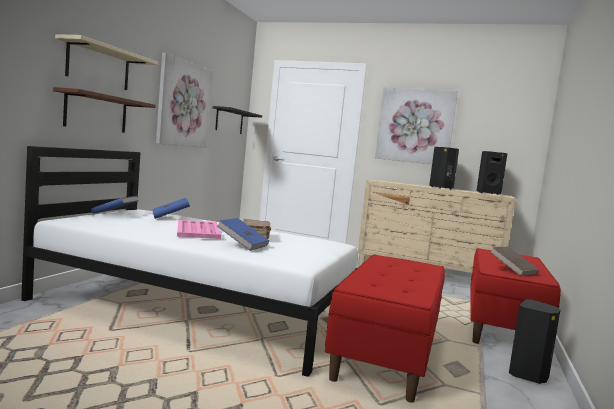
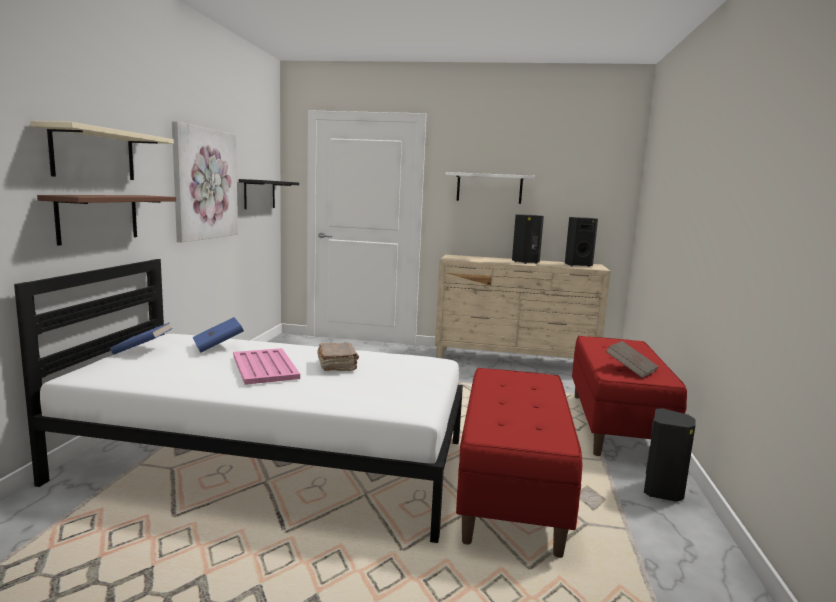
camera: 10 degrees left, 5 degrees up
(242, 245) = (331, 386): blue book -> none
(415, 126) = (489, 188): picture -> white shelf

